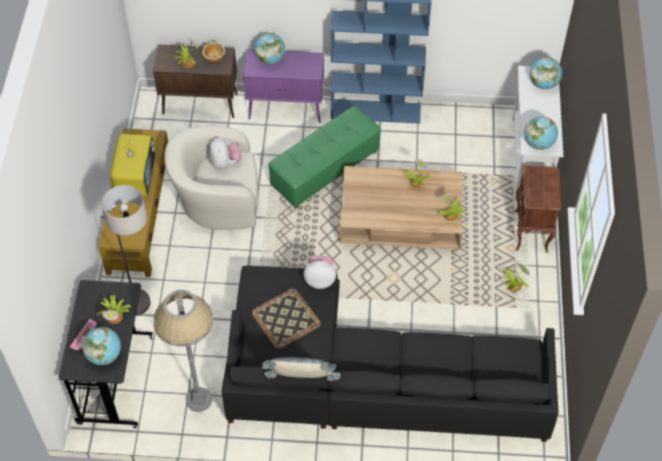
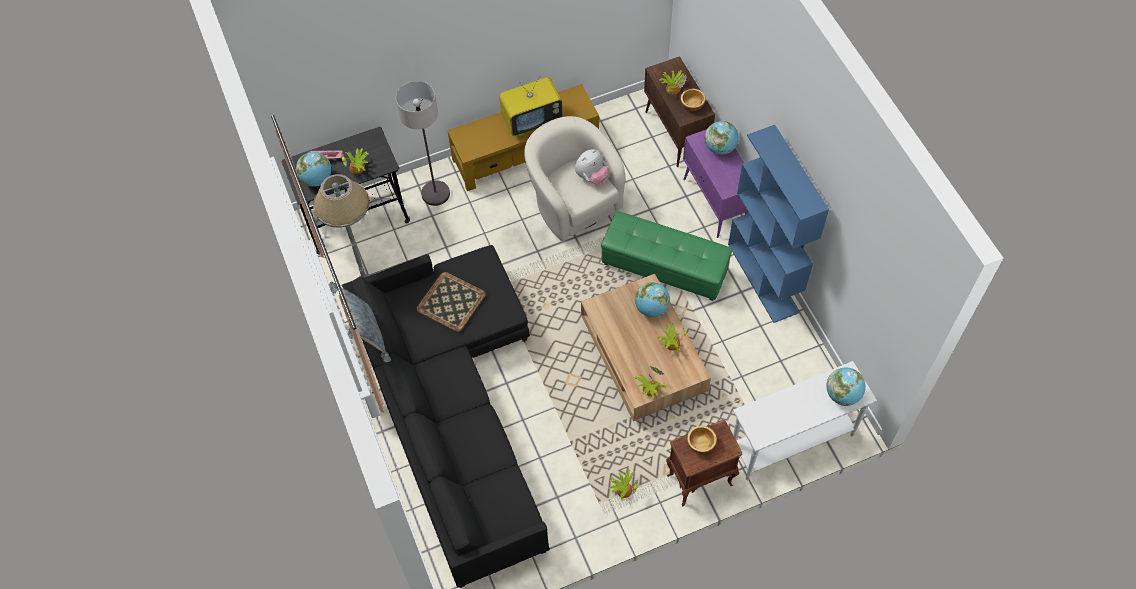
camera: 65 degrees right, 5 degrees up
(320, 279) = (508, 310): plush toy -> none
(537, 188) = (700, 443): none -> bowl
(538, 143) = (756, 421): globe -> globe (651, 308)

